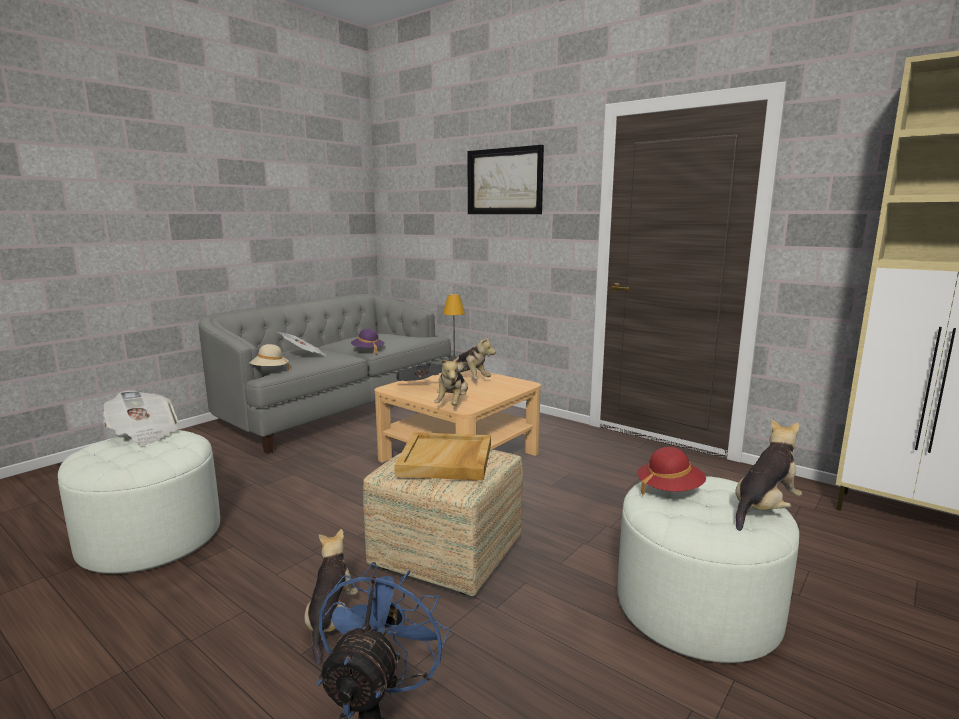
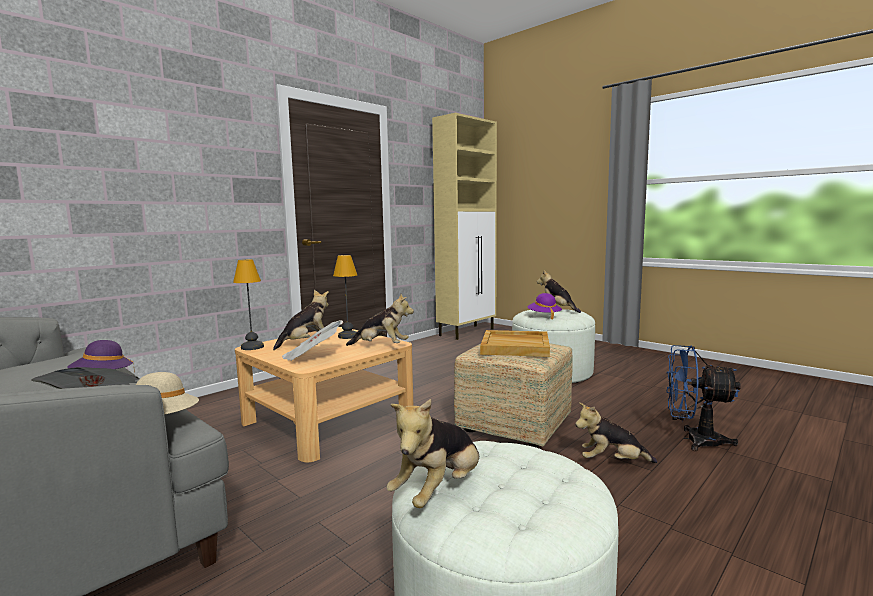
camera: 85 degrees left, 5 degrees down
(144, 434) = (439, 491): newspaper -> plush toy
(495, 390) = (348, 336): none -> table lamp
(504, 181) = (165, 135): picture -> none
(669, 490) = (544, 316): red hat -> purple hat

